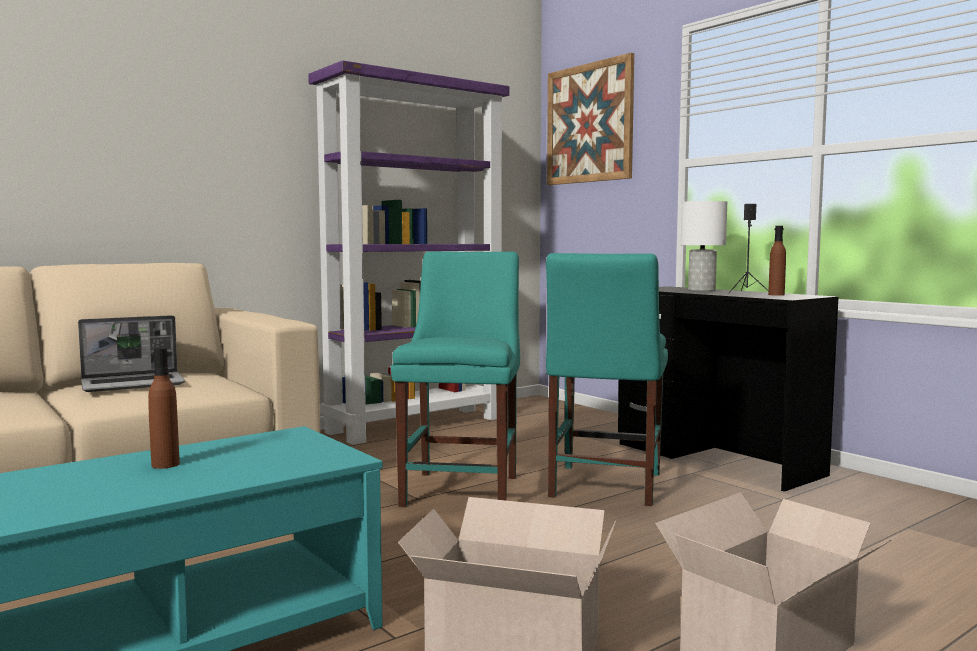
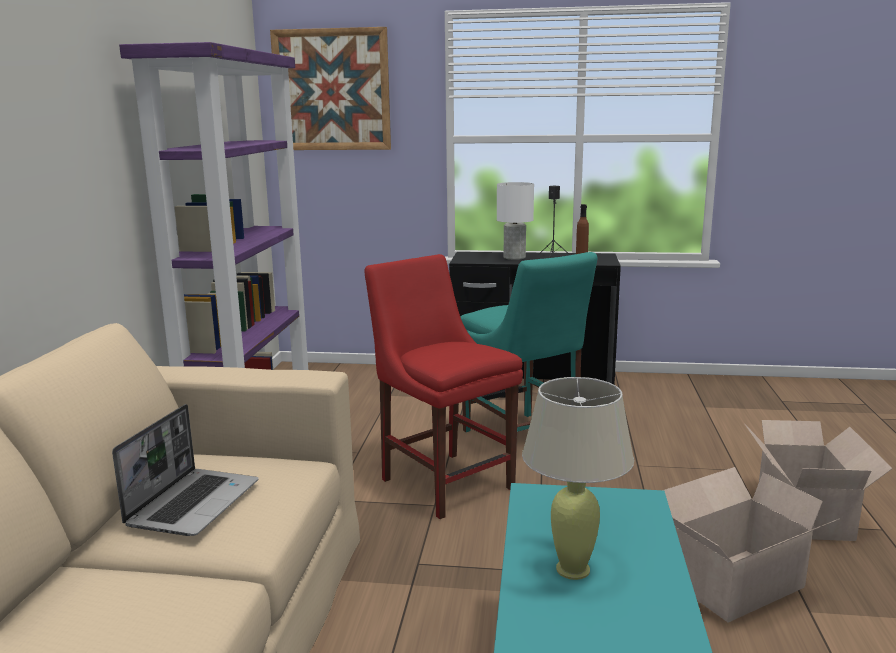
camera: 45 degrees left, 10 degrees up
(165, 464) = (572, 569): brown bottle -> beige table lamp
(463, 488) = (443, 481): turquoise chair -> red chair

